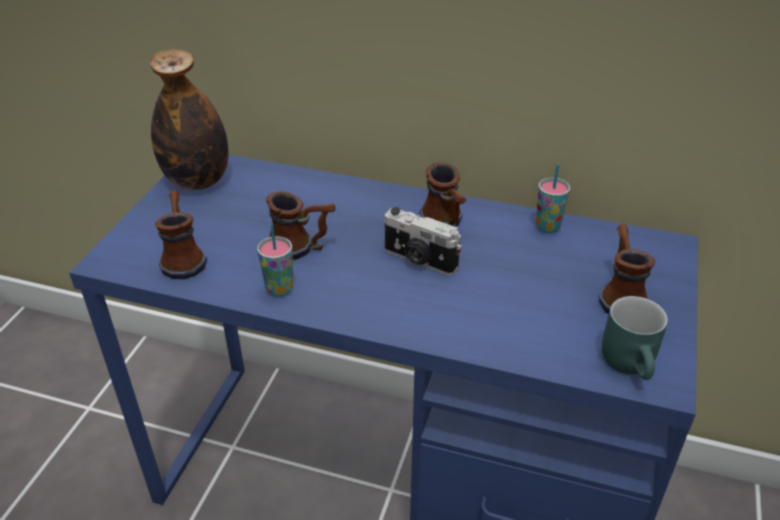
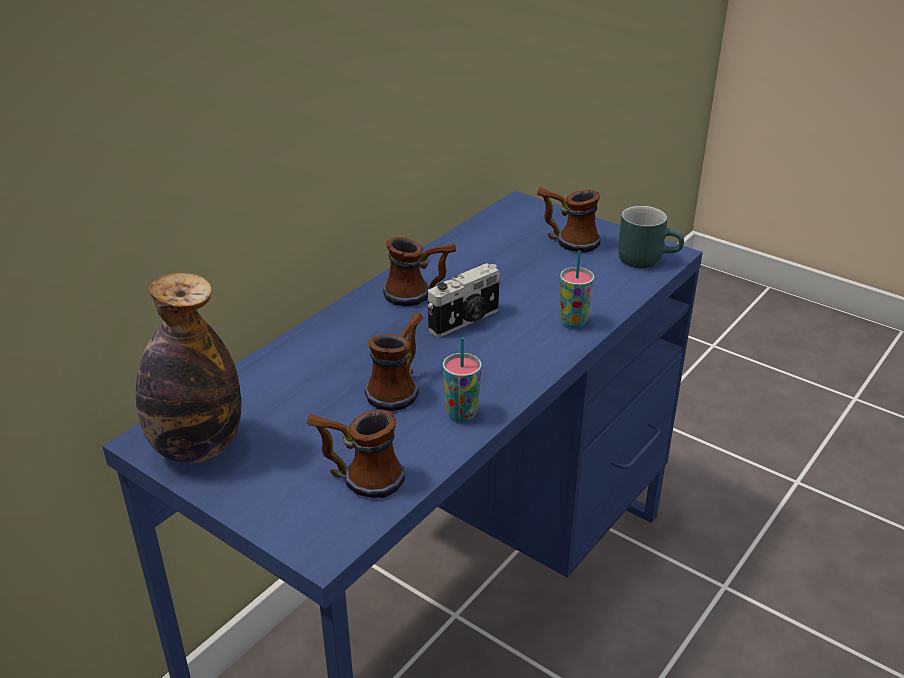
camera: 70 degrees left, 5 degrees down
(547, 227) = (459, 246): cup -> cup (573, 322)

